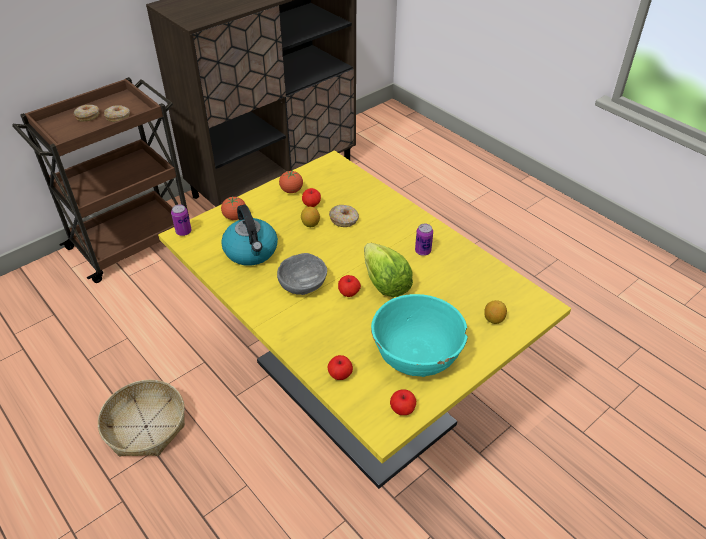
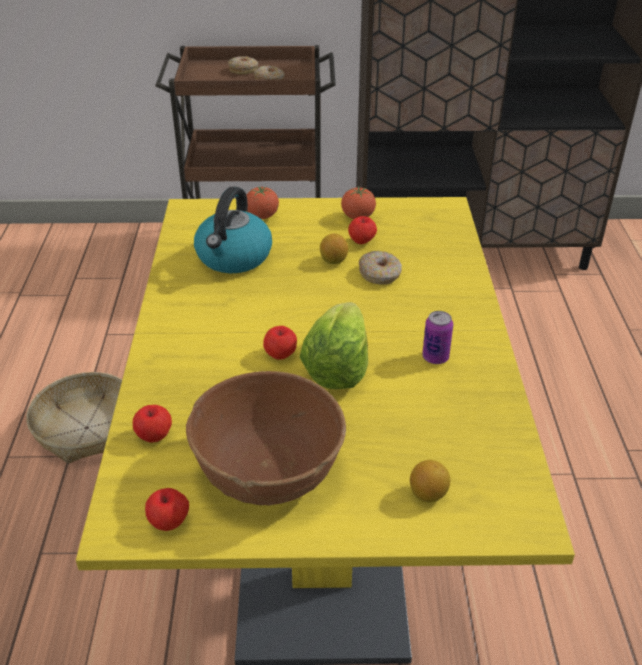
camera: 40 degrees right, 5 degrees down
(183, 232) = (194, 207): can -> none
(303, 285) = (242, 318): grey bowl -> none
(416, 355) = (269, 471): turquoise bowl -> brown bowl

